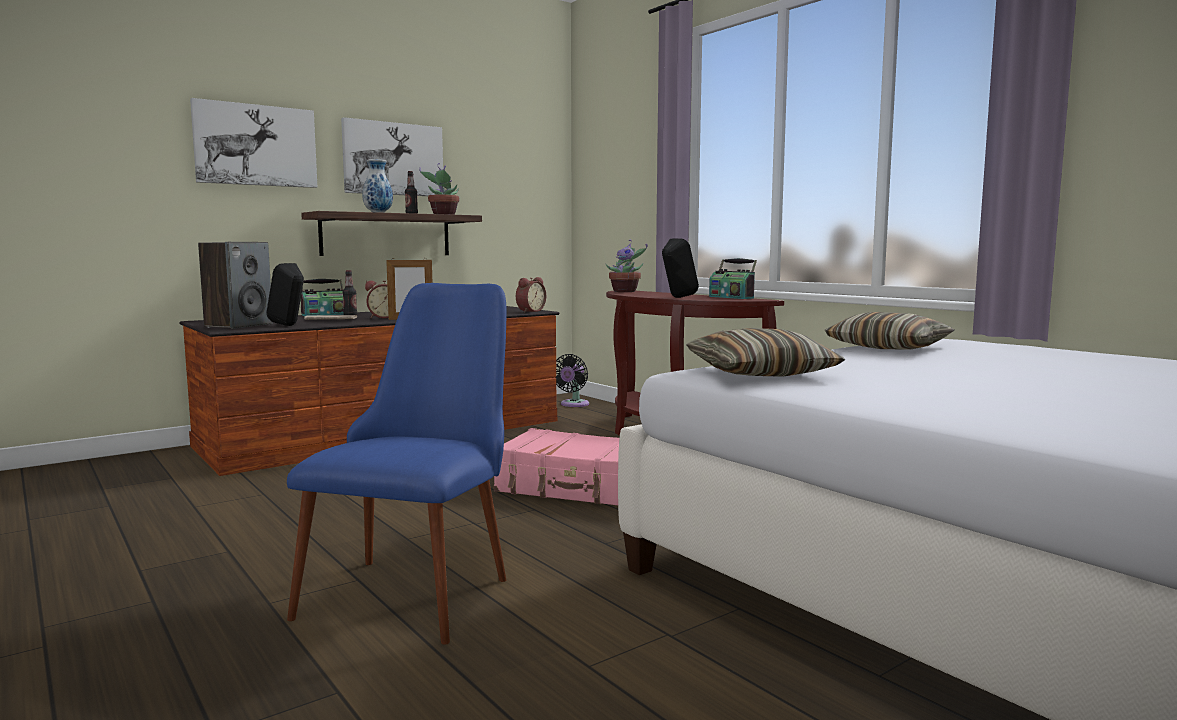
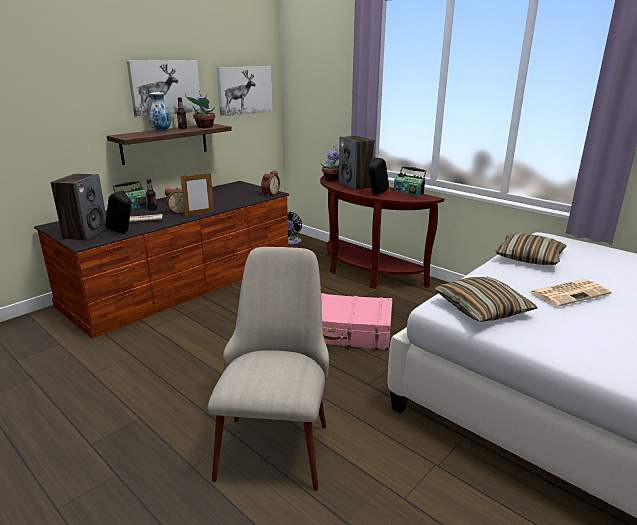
camera: 10 degrees left, 15 degrees up
(255, 145) = (68, 89): picture -> picture (244, 90)
(420, 583) = (276, 436): blue chair -> beige chair
(654, 294) = (355, 185): none -> speaker
(928, 367) = (569, 293): none -> newspaper

